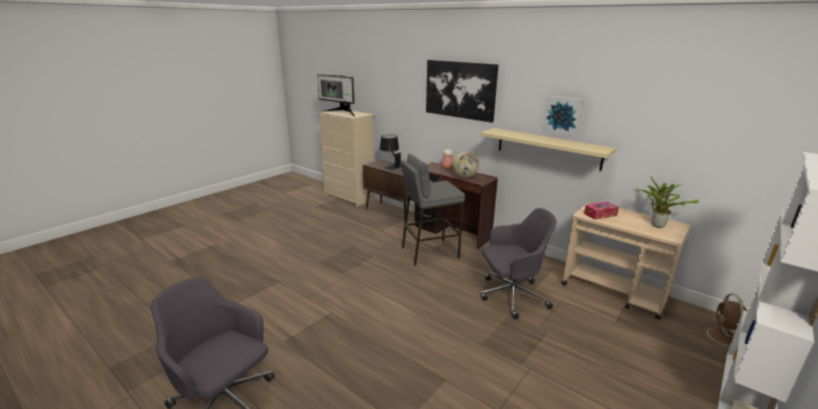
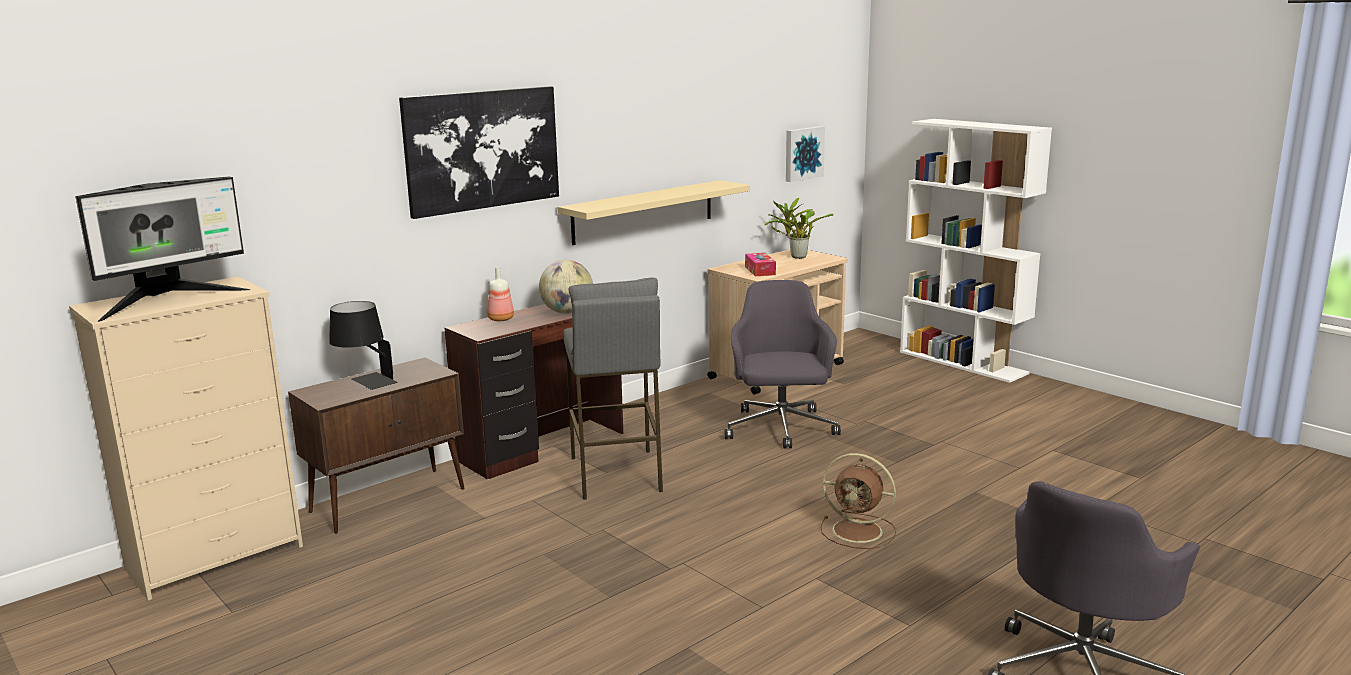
camera: 80 degrees left, 5 degrees down
(563, 115) = (656, 152): picture -> picture (803, 153)
(724, 338) = (873, 347): brown fan -> brown fan (859, 531)

